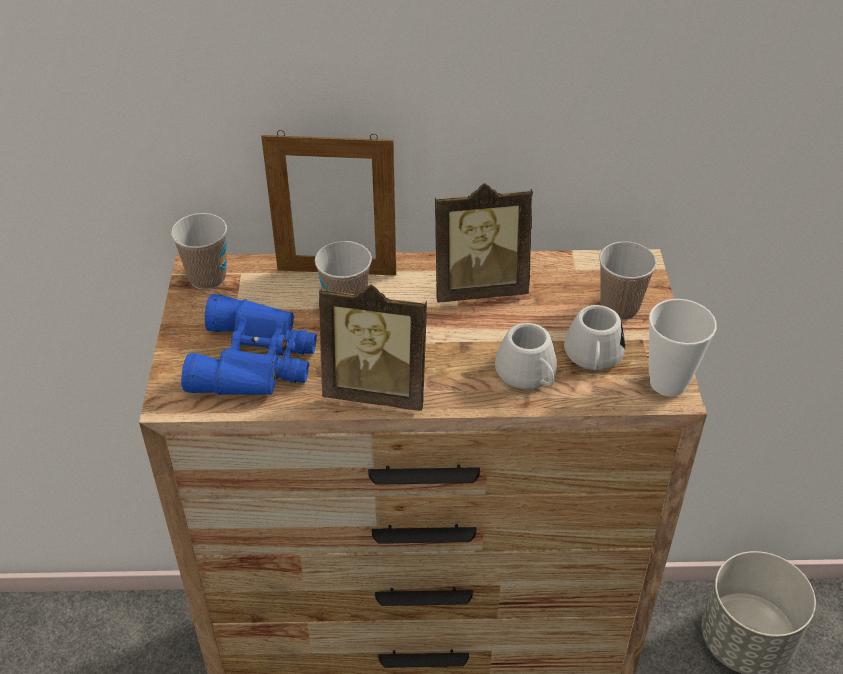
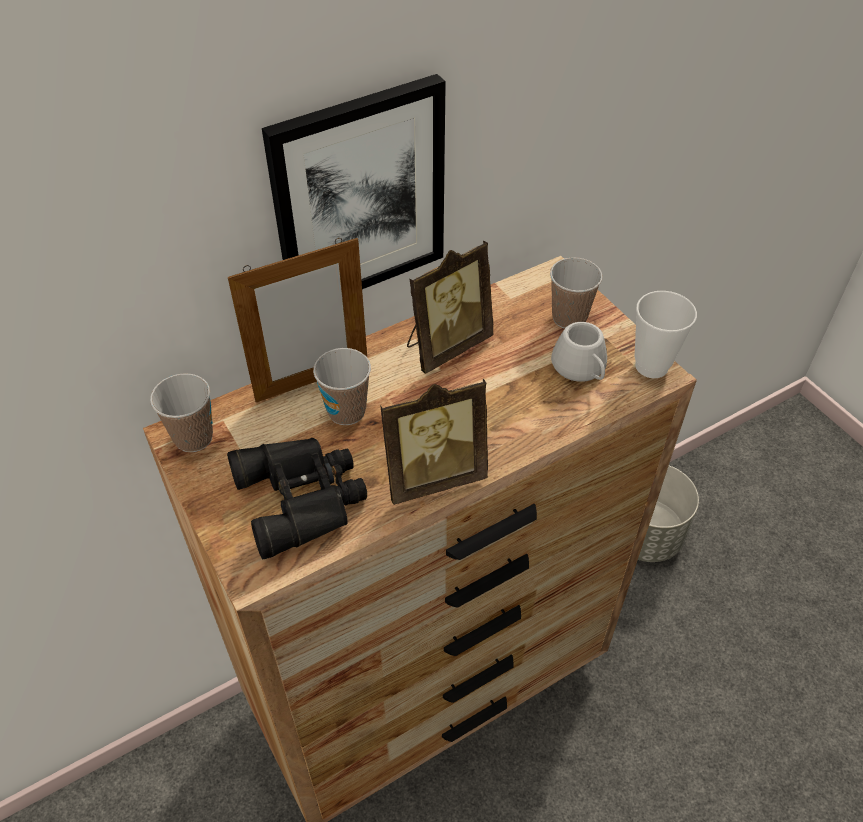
camera: 30 degrees left, 5 degrees up
(256, 360) = (303, 497): blue binoculars -> black binoculars
(425, 107) = (359, 196): none -> picture
(529, 375) = (545, 406): white mug -> none

